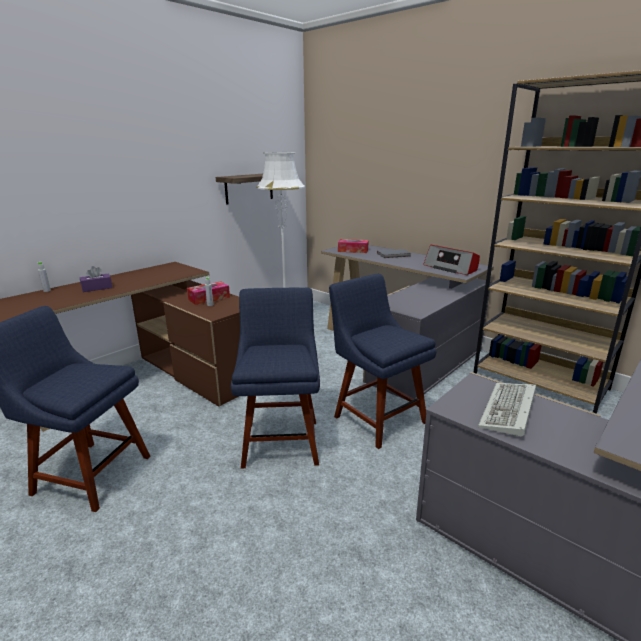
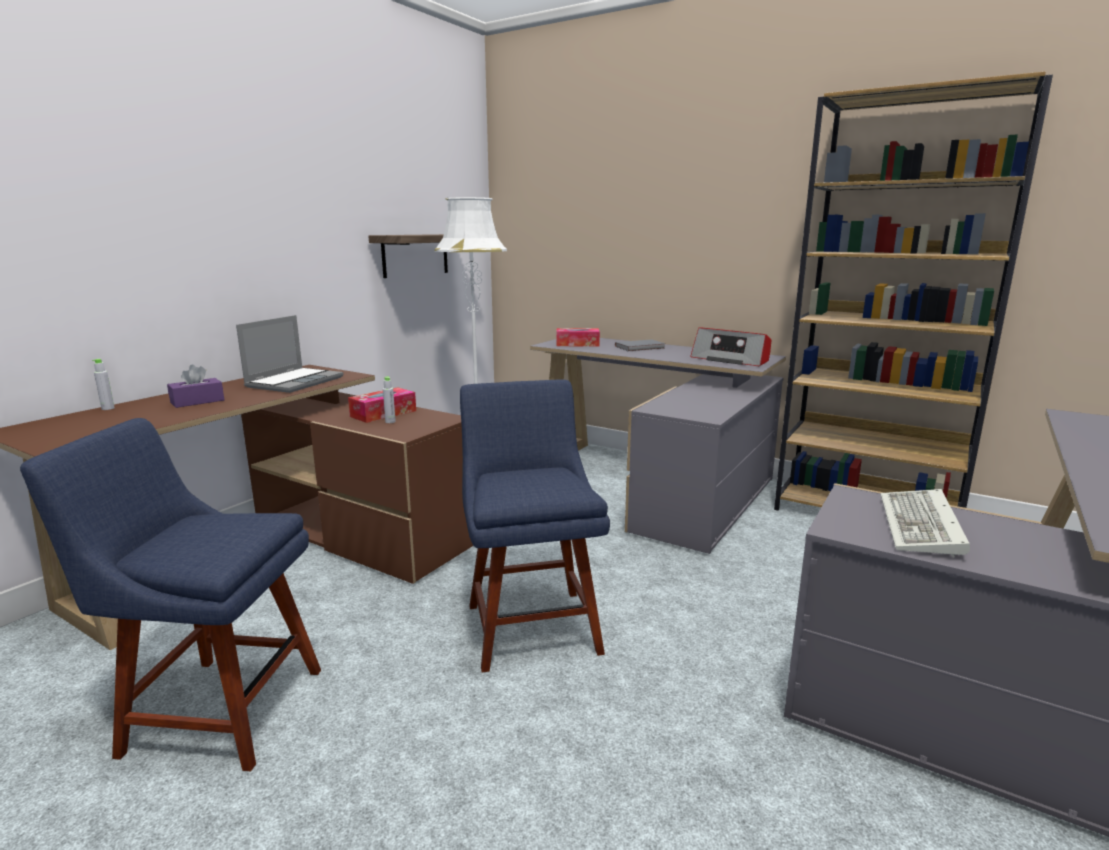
camera: 10 degrees left, 5 degrees down
(159, 275) = (295, 382): none -> laptop
(376, 417) = (664, 578): blue chair -> none

